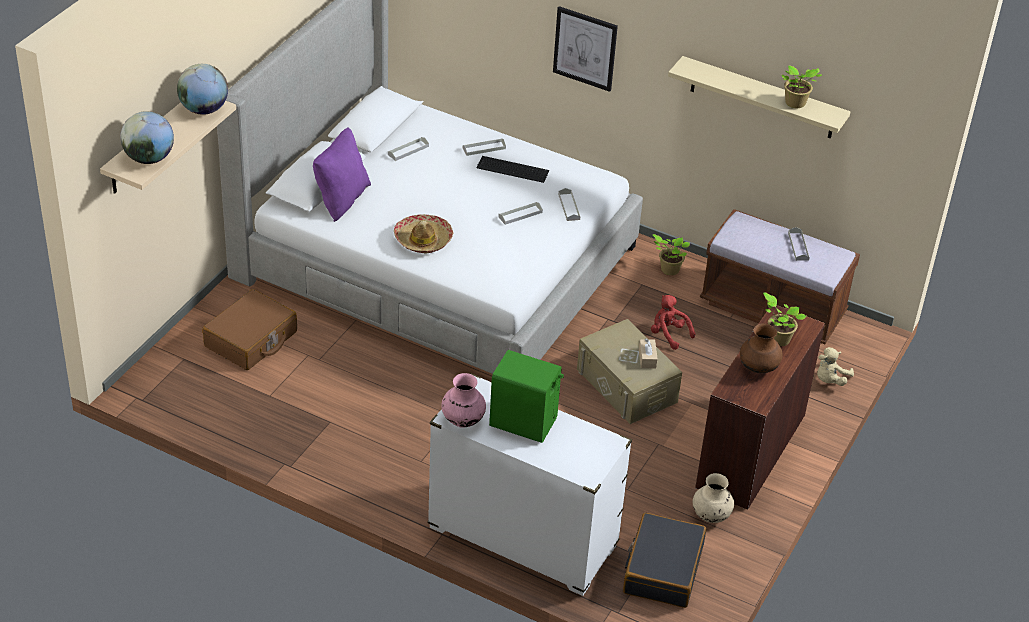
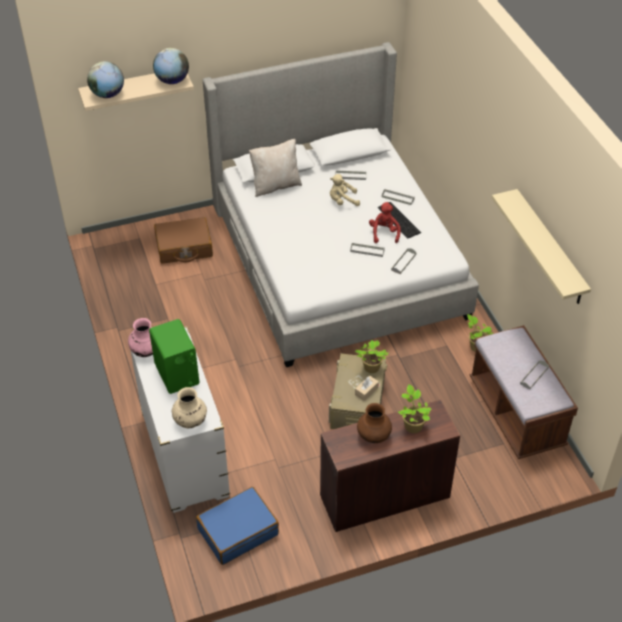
camera: 45 degrees right, 5 degrees up
(341, 199) = (275, 185): purple pillow -> beige pillow
(423, 240) = (290, 234): hat -> none
(585, 48) = (477, 155): picture -> none
(662, 569) = (238, 531): black suitcase -> blue suitcase
(668, 334) = (424, 388): red plush toy -> red plush toy (384, 233)
(711, 516) = (308, 519): beige vase -> beige vase (190, 421)
(795, 104) = (554, 262): potted plant -> potted plant (370, 368)
(830, 380) = (497, 486): beige plush toy -> beige plush toy (342, 201)

